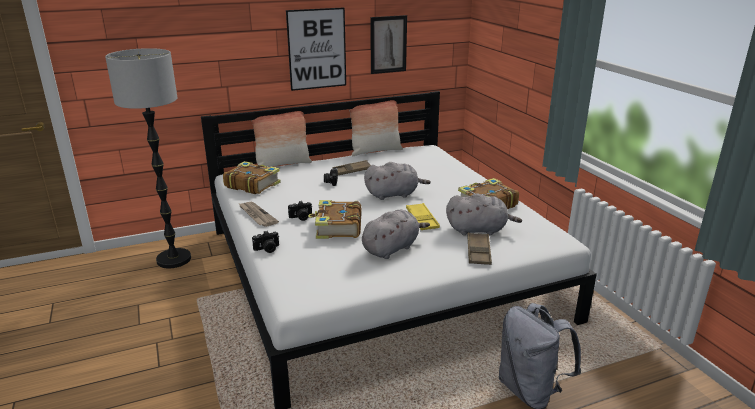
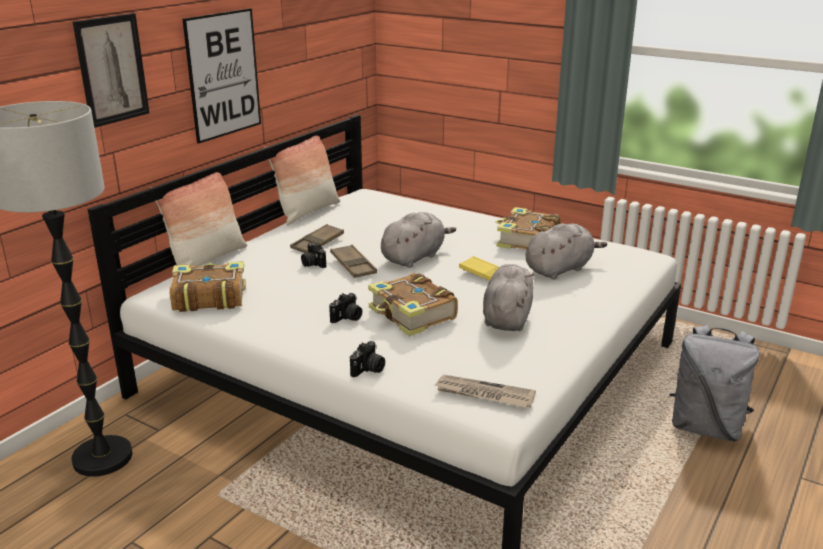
camera: 35 degrees left, 0 degrees up
(257, 215) = (283, 334): newspaper -> newspaper (484, 394)
(388, 44) = (300, 57): picture -> picture (112, 70)
(478, 252) = (596, 291): brown tray -> brown tray (353, 265)

